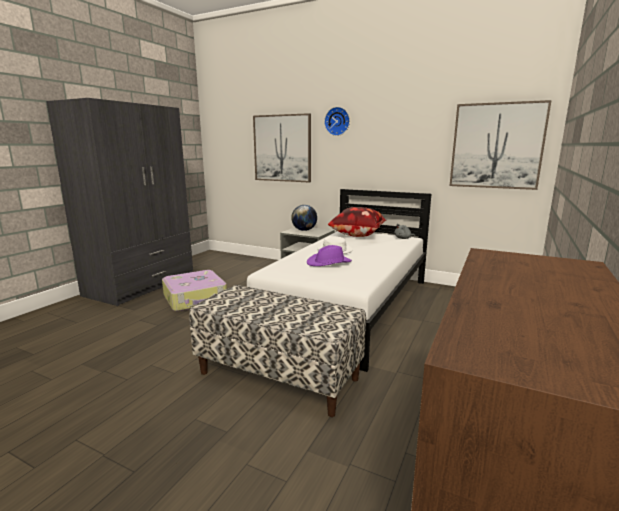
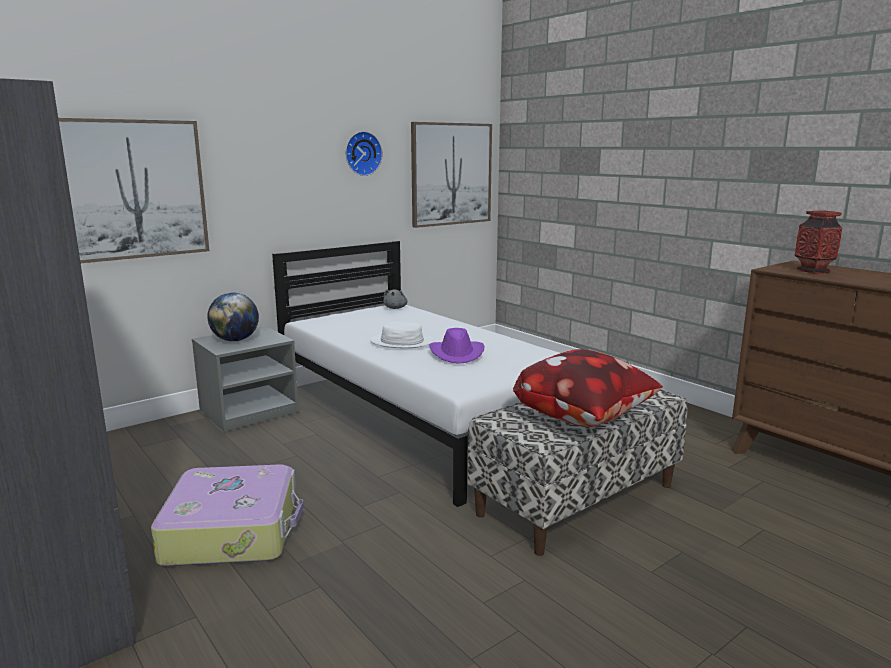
camera: 65 degrees left, 0 degrees up
(337, 121) = (249, 138): wall clock -> wall clock (362, 153)
(357, 236) = (346, 321): pillow -> pillow (585, 419)
(521, 268) = (813, 271): none -> vase

